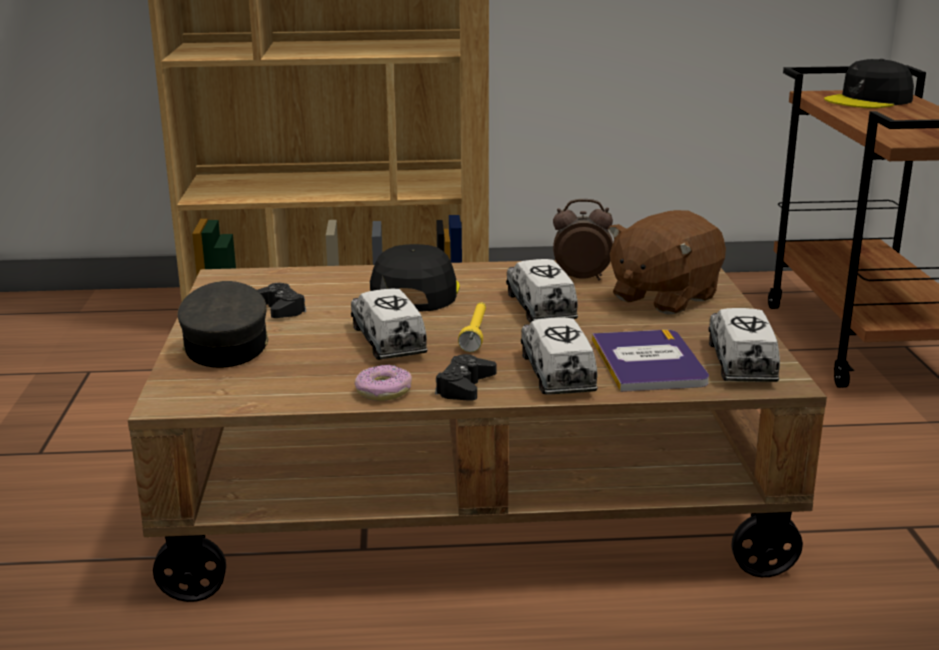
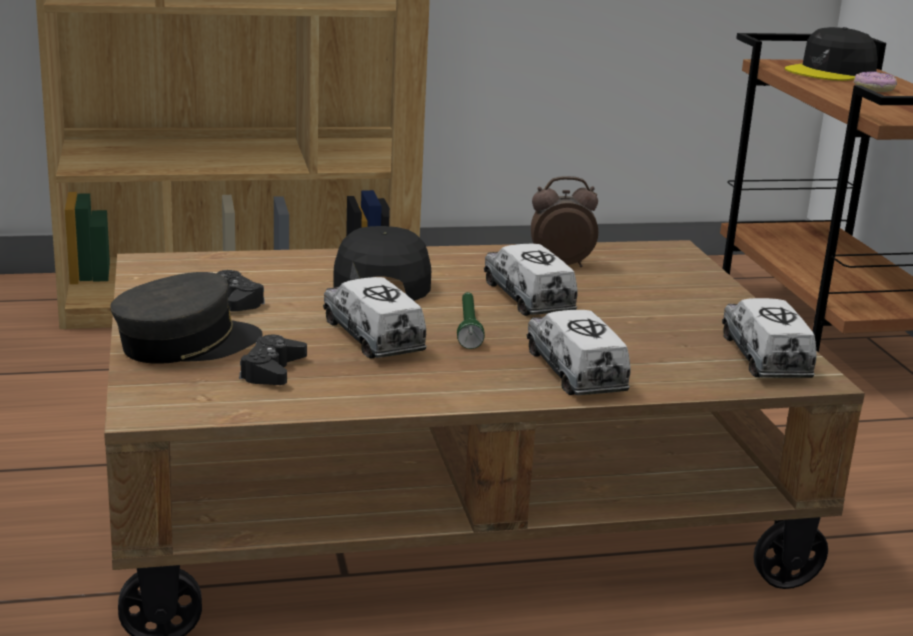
camera: 10 degrees left, 0 degrees up
(226, 346) = (186, 344): grey cap -> grey cap turned 75 degrees clockwise
(383, 391) = (390, 394): donut -> donut (873, 89)
(465, 387) = (480, 388): black game controller -> black game controller (272, 370)
(475, 334) = (468, 328): yellow flashlight -> green flashlight
(648, 362) = (668, 358): book -> none
(663, 297) = (656, 286): brown plush toy -> none

